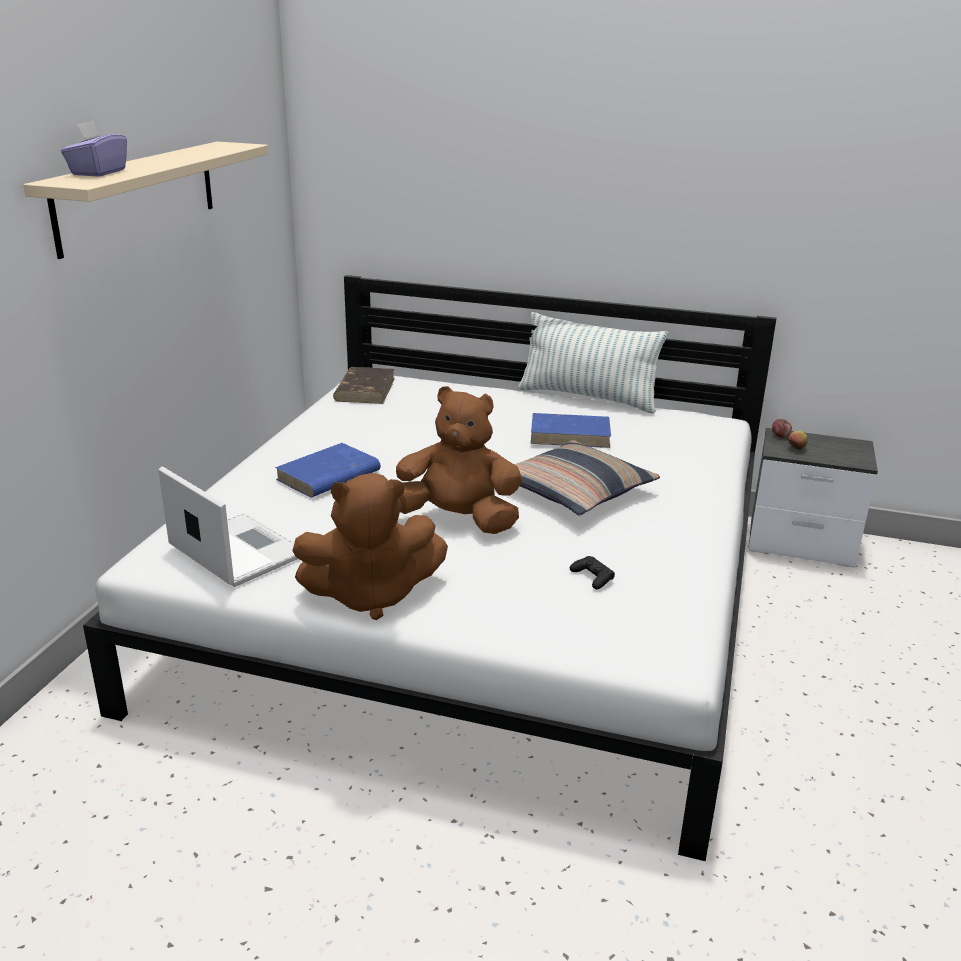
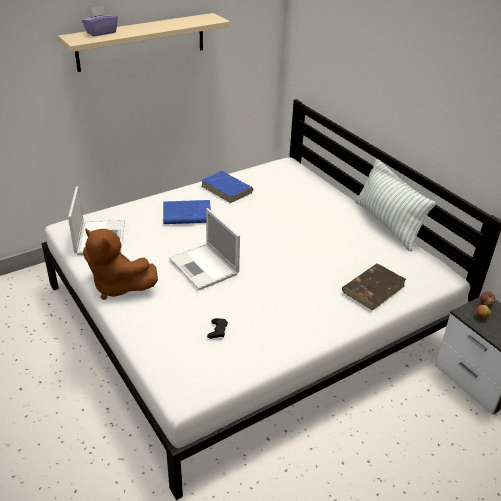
camera: 40 degrees right, 10 degrees up
(365, 389) = (275, 170): brown book -> brown book (373, 288)
(456, 520) = (205, 267): brown plush toy -> laptop
(571, 434) = (335, 244): blue book -> blue book (227, 189)
(575, 491) = (284, 280): pillow -> none

